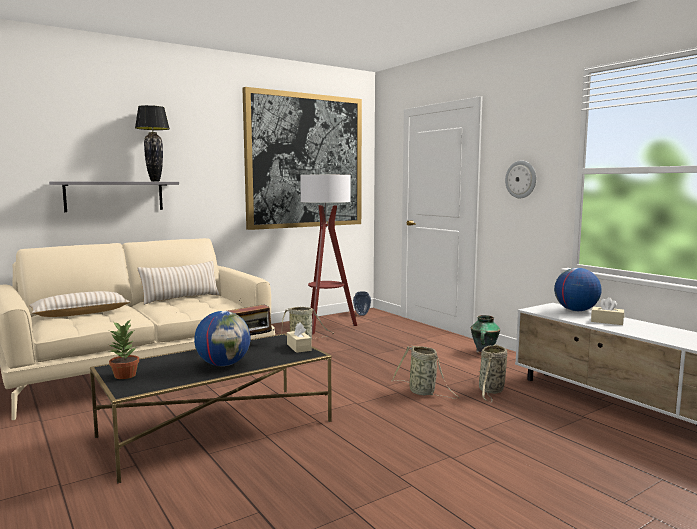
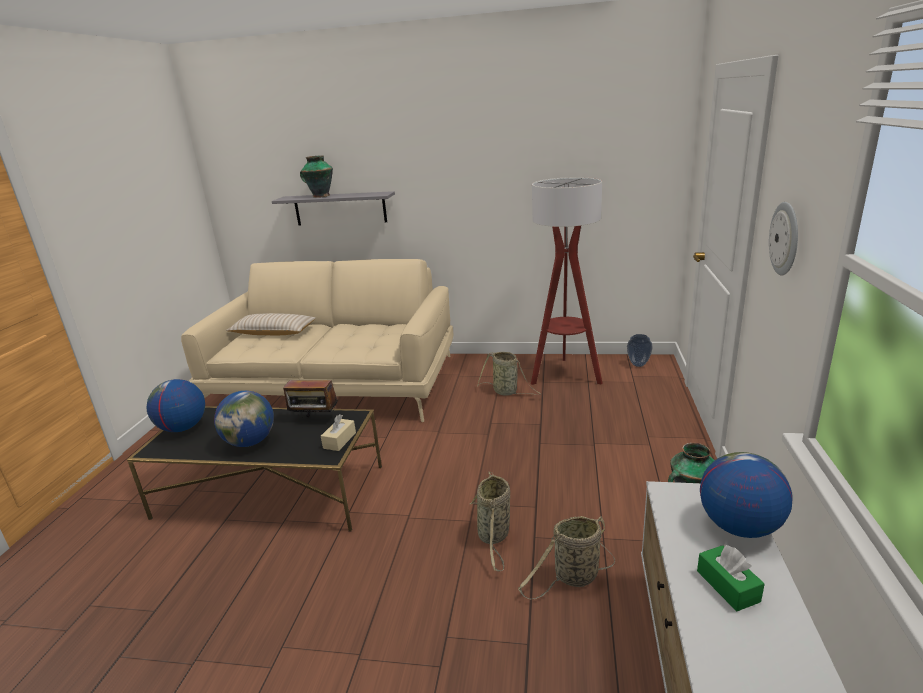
camera: 45 degrees right, 15 degrees up
(102, 181) = (320, 196): none -> vase
(125, 375) = (183, 428): potted plant -> globe
(155, 181) = (368, 194): black table lamp -> none
(180, 298) = (369, 327): beige pillow -> none
(304, 161) = (567, 154): picture -> none
(607, 321) = (727, 586): beige tissue box -> green tissue box

